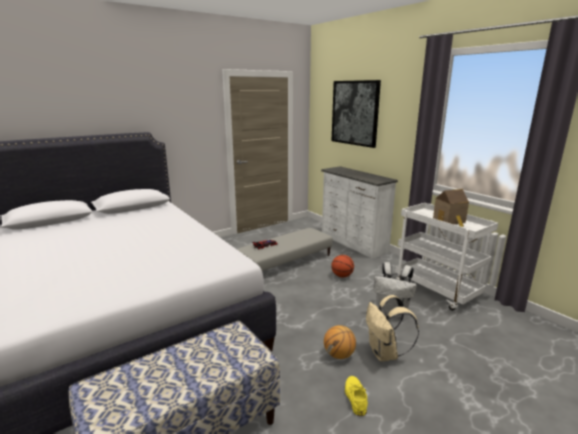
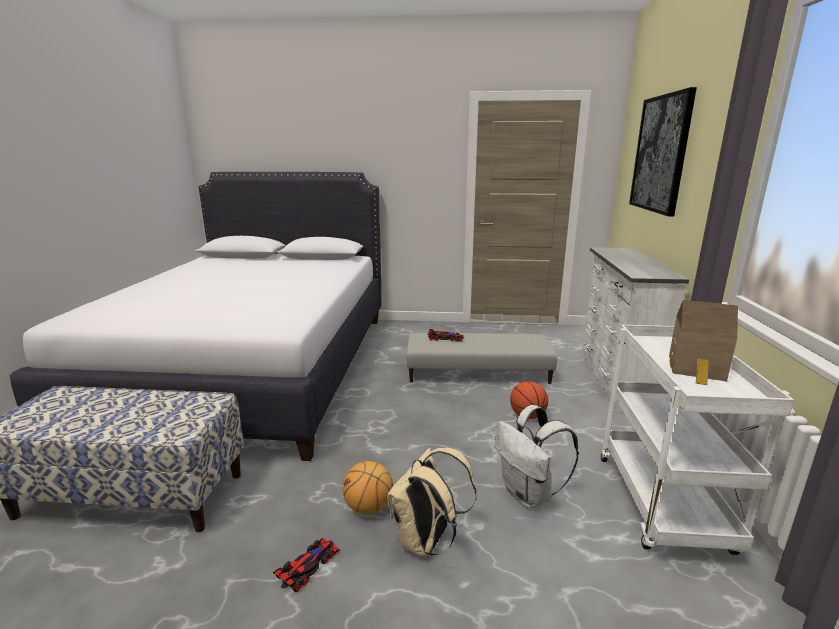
camera: 40 degrees right, 0 degrees up
(355, 396) = (308, 565): yellow shoe -> toy car

